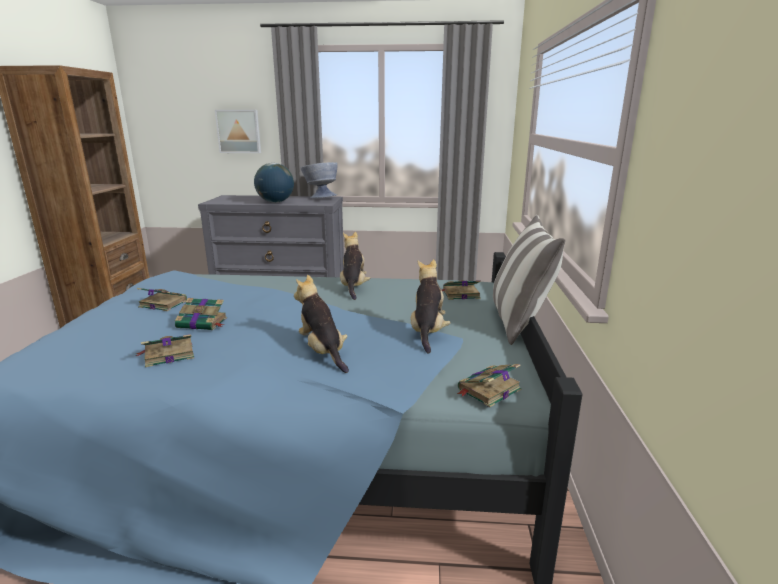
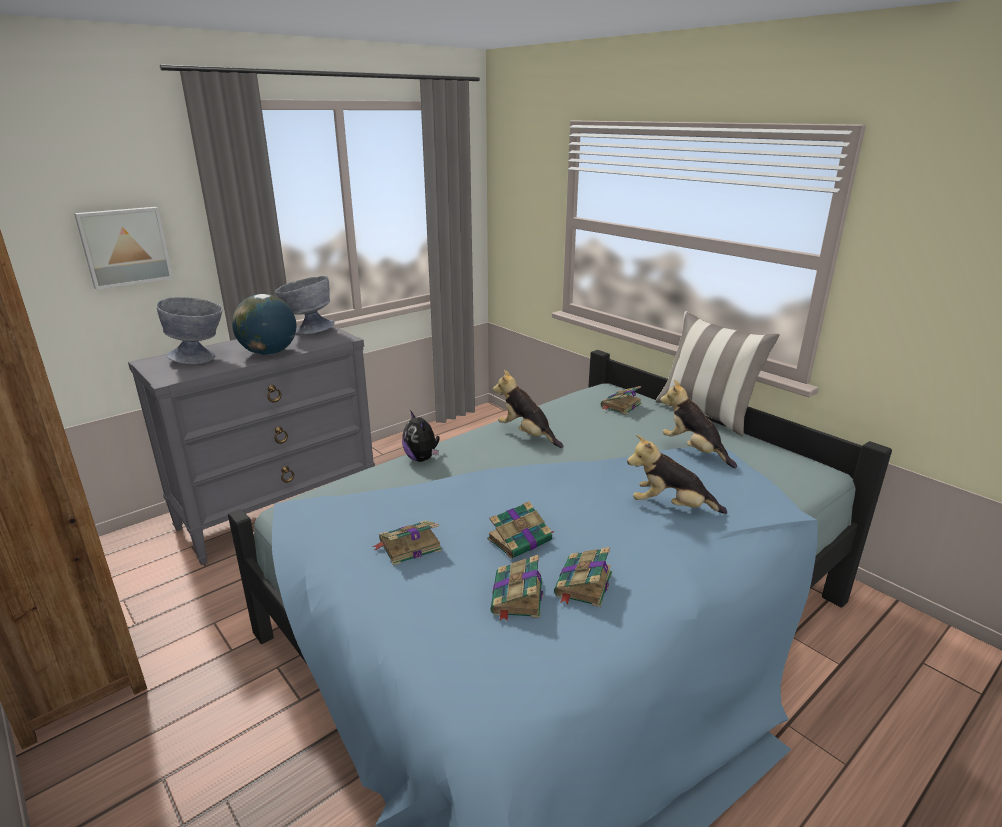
camera: 45 degrees left, 5 degrees up
(245, 199) = (200, 359): none -> grey bowl
(274, 278) = (422, 458): none -> plush toy
(488, 390) = (807, 476): book -> book (517, 597)

